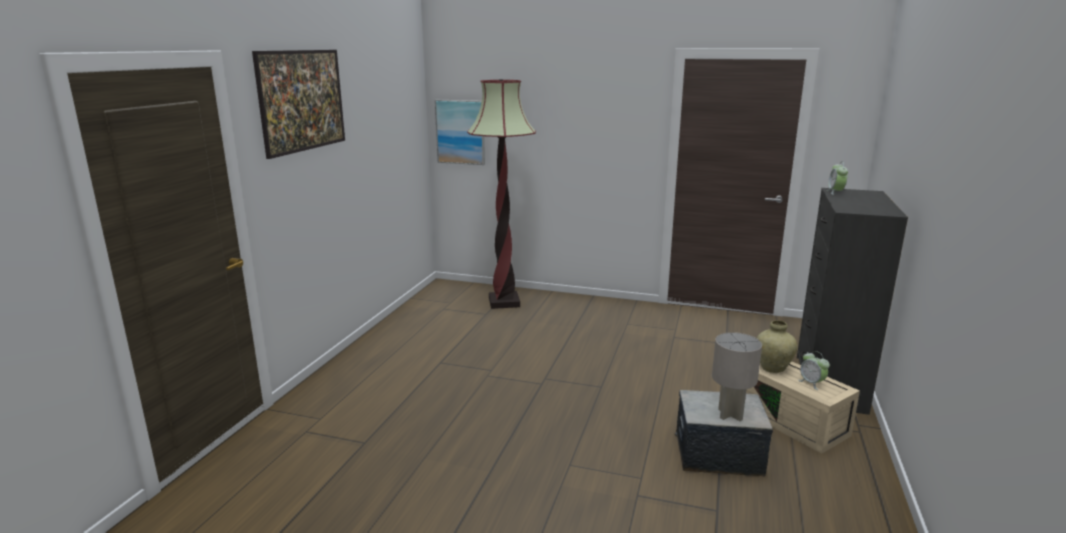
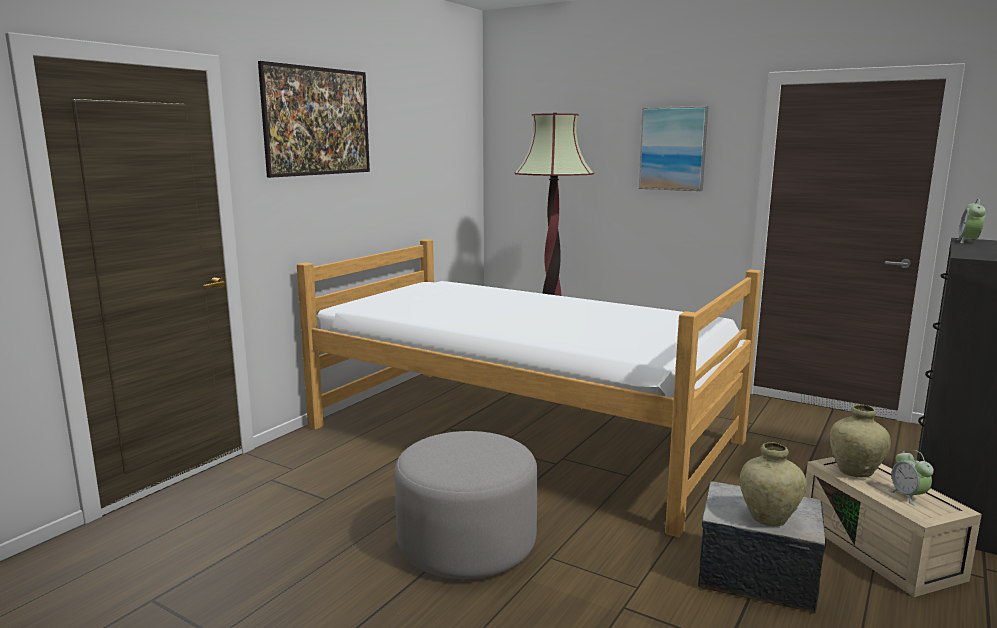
camera: 15 degrees right, 5 degrees down
(460, 132) = (517, 178): picture -> picture (673, 148)
(500, 463) = (467, 543): none -> grey ottoman
(503, 360) = (521, 433): none -> bed
(730, 414) = (768, 518): grey table lamp -> beige vase

